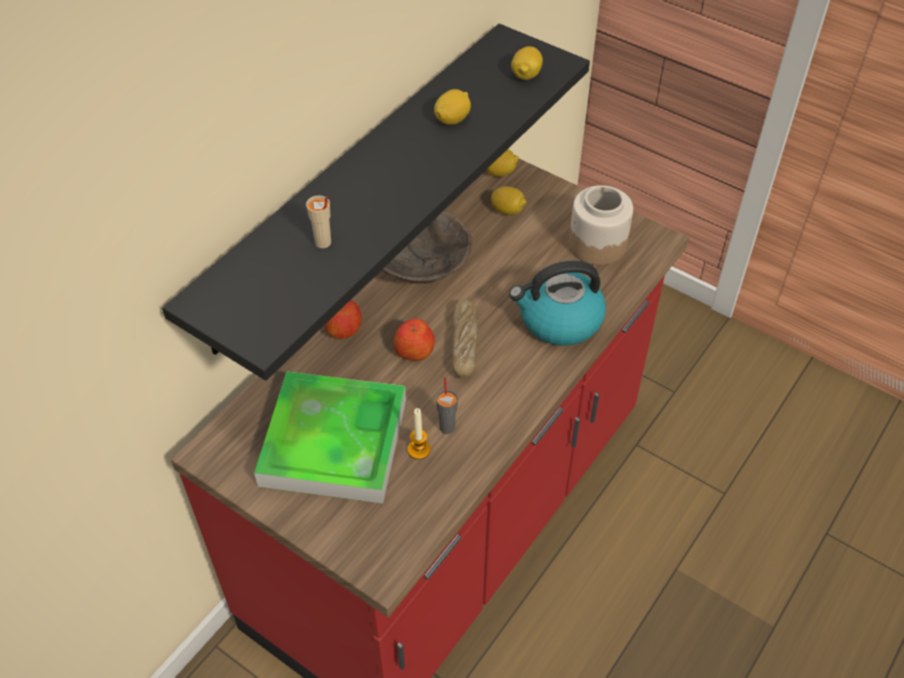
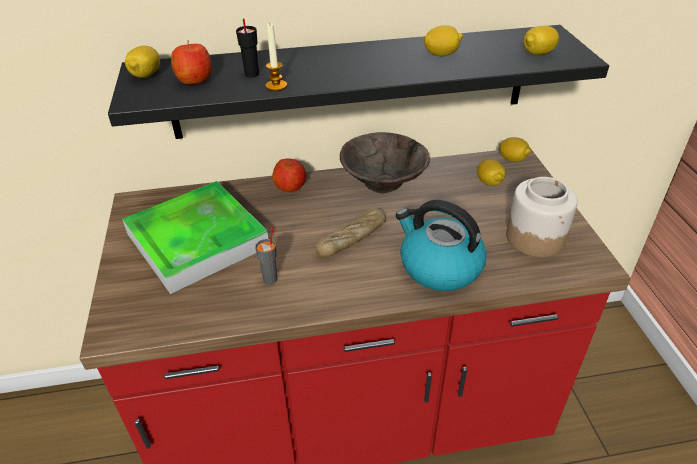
camera: 45 degrees right, 10 degrees down
(222, 307) = (146, 75): none -> lemon
(323, 242) = (251, 74): beige cup -> black cup
(414, 351) = (314, 223): apple -> apple (194, 80)
(419, 449) = (235, 279): candle -> candle (276, 86)

